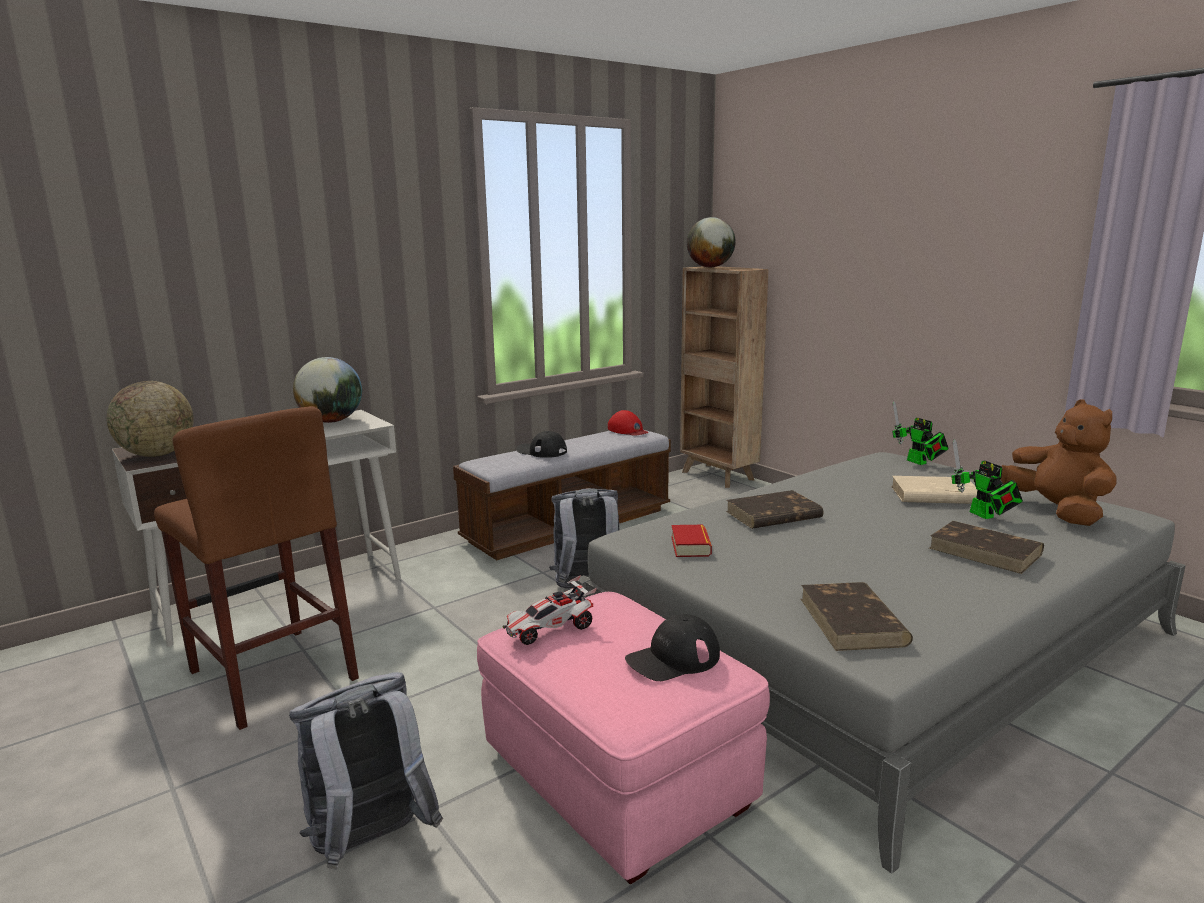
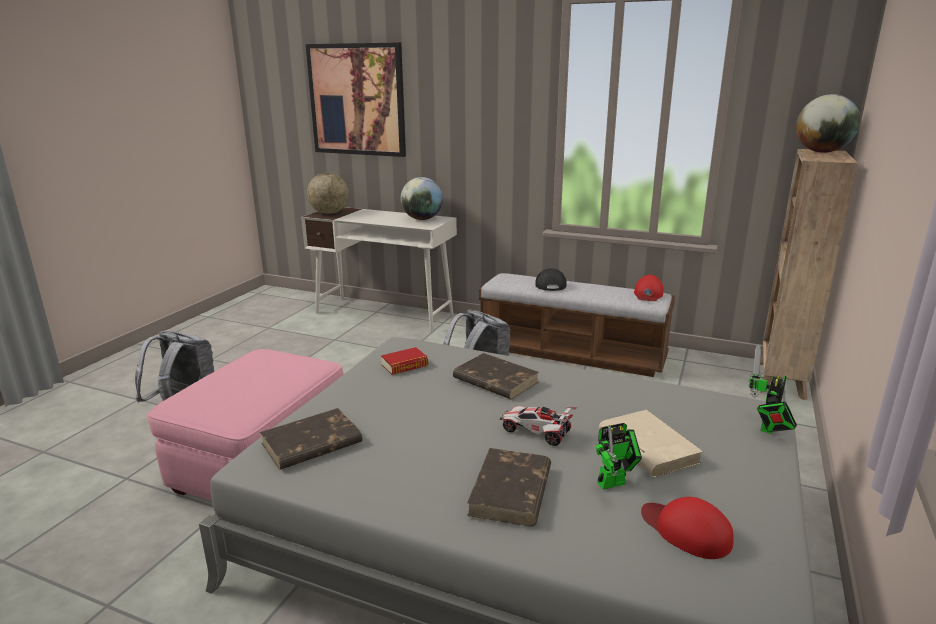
camera: 60 degrees right, 5 degrees up
(154, 249) = (357, 100): none -> picture
(272, 675) = (306, 342): brown stool -> none
(550, 629) = (264, 358): toy car -> toy car (536, 432)
(673, 659) = (242, 398): black cap -> none
(984, 516) = (615, 482): toy robot -> toy robot turned 150 degrees counterclockwise
(1056, 512) = (686, 530): brown plush toy -> red cap

